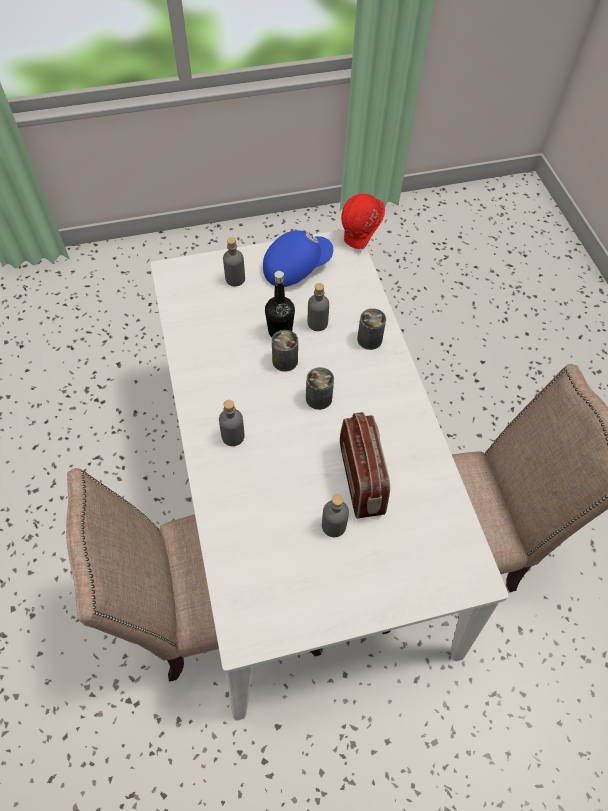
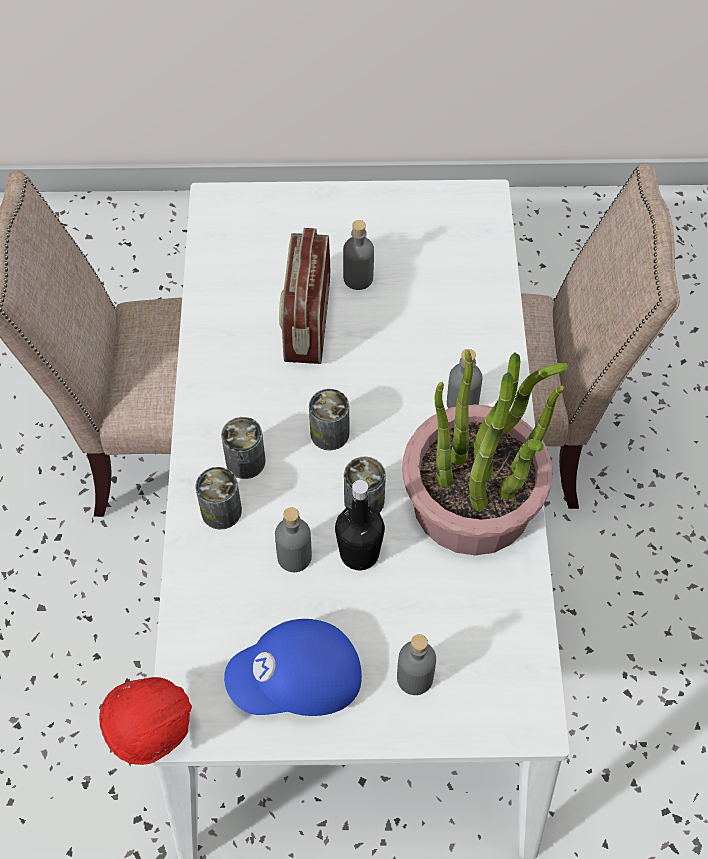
camera: 165 degrees left, 0 degrees up
(216, 372) = (473, 502): none -> potted plant
(366, 370) = (245, 461): none -> can

